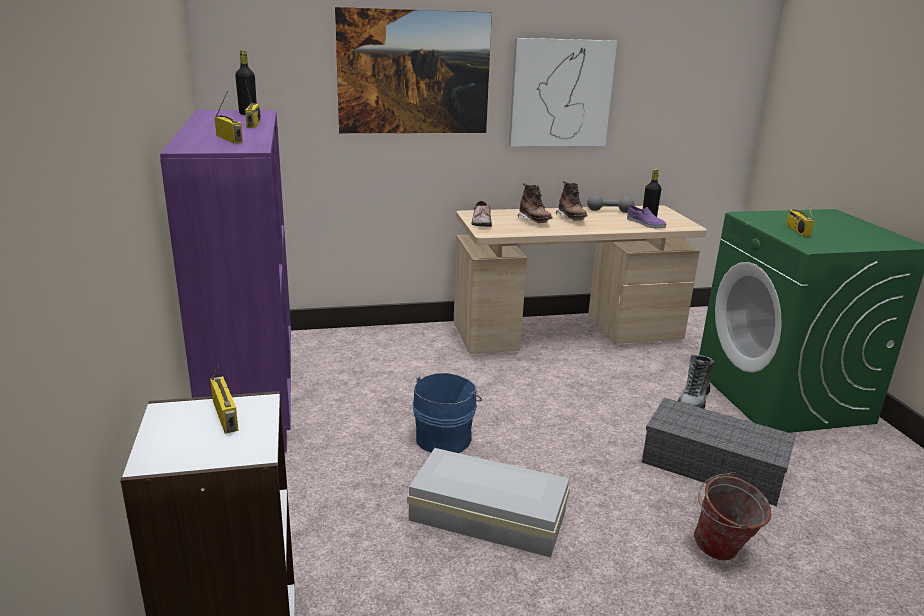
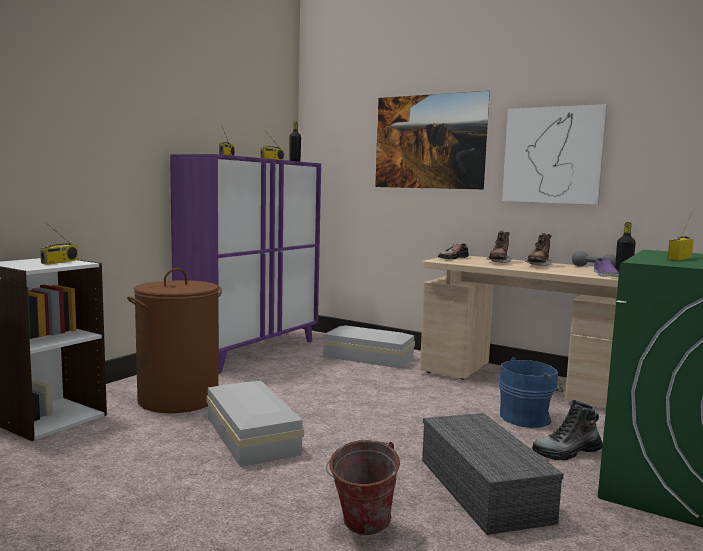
camera: 45 degrees right, 15 degrees down
(323, 512) = (178, 399): none -> brown laundry basket
(389, 354) = (369, 357): none -> white storage box
(445, 437) = (312, 398): blue bucket -> blue bucket (527, 417)

